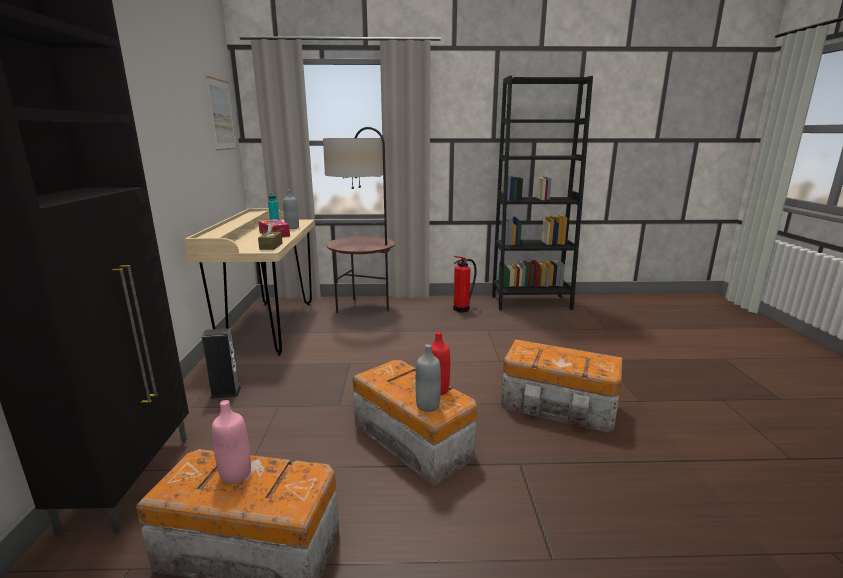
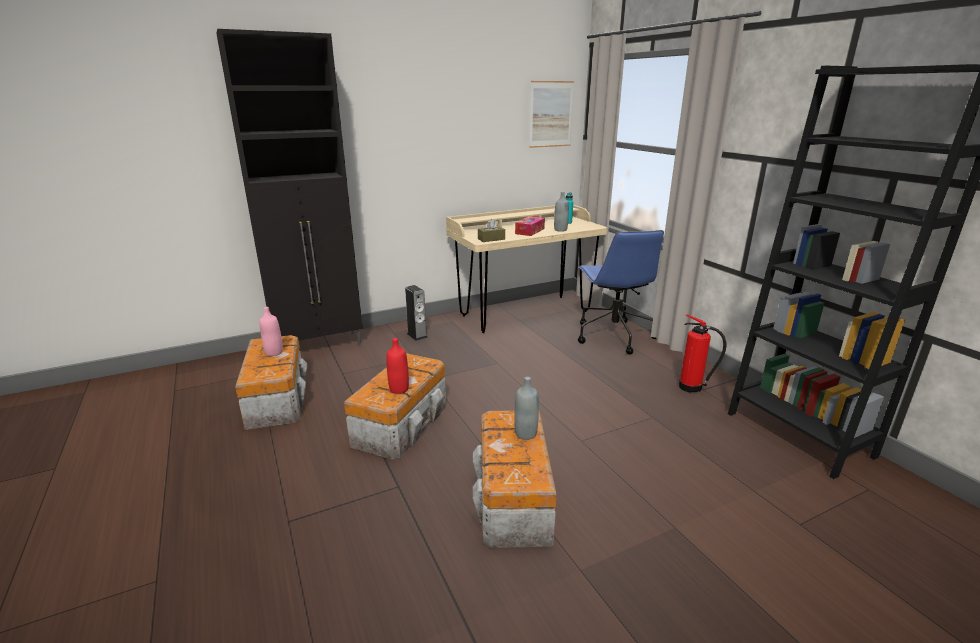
camera: 65 degrees right, 5 degrees up
(363, 308) = (613, 335): floor lamp -> blue office chair
(428, 406) = (372, 390): grey bottle -> grey bottle (525, 433)

